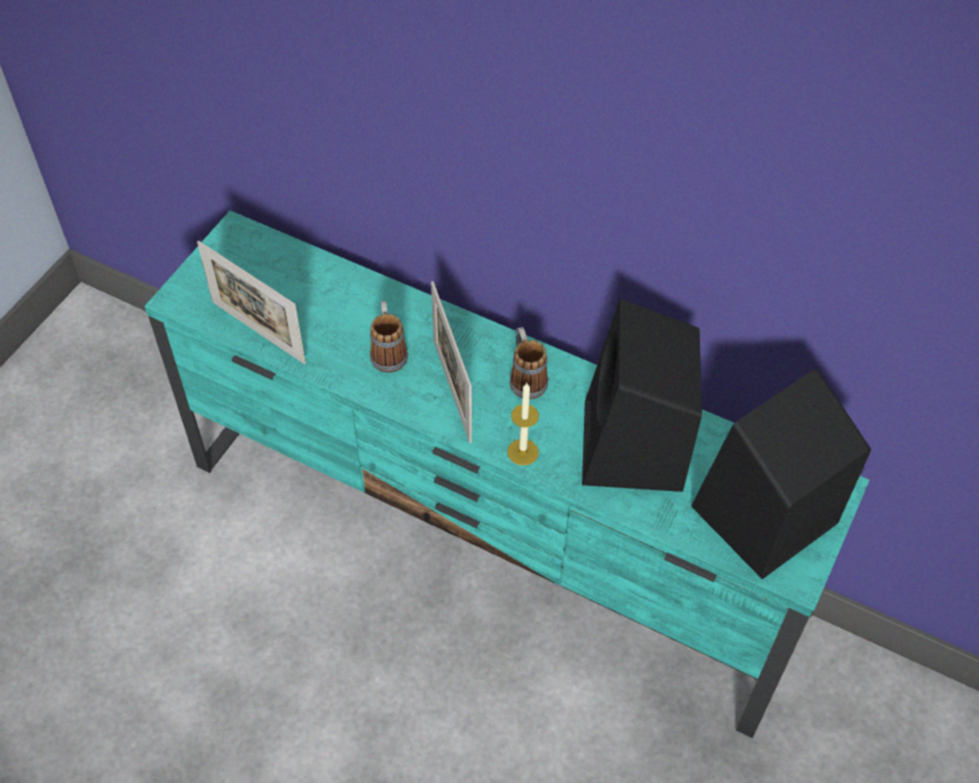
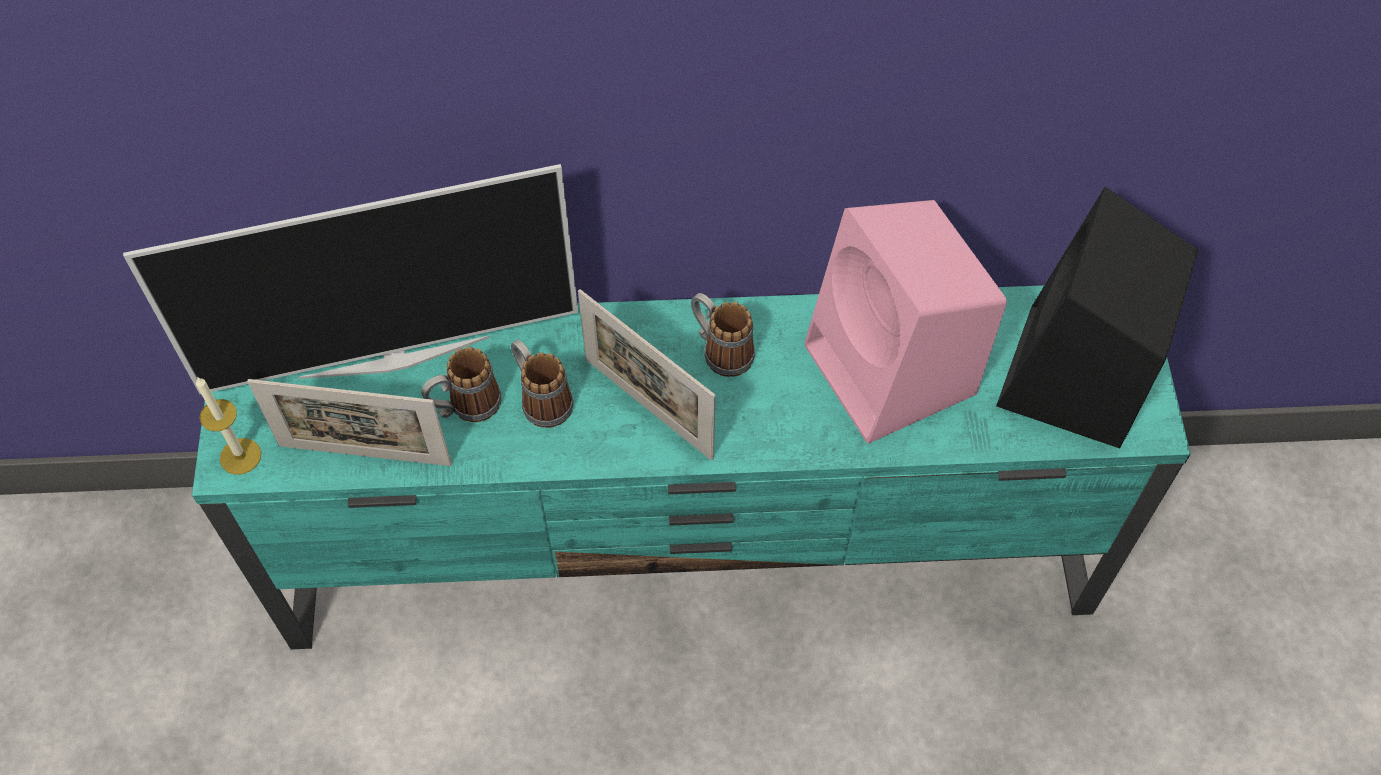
camera: 30 degrees left, 5 degrees up
(318, 281) = (394, 355): none -> television
(338, 333) = (465, 407): none -> mug
(523, 452) = (777, 439): candle -> candle (240, 456)
(634, 449) = (893, 372): black speaker -> pink speaker

